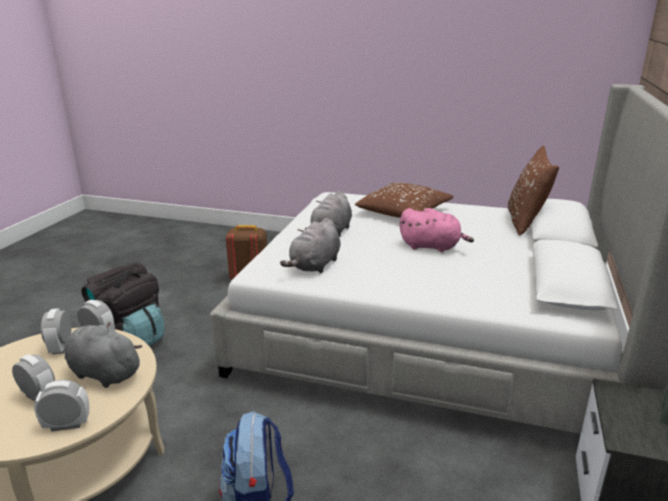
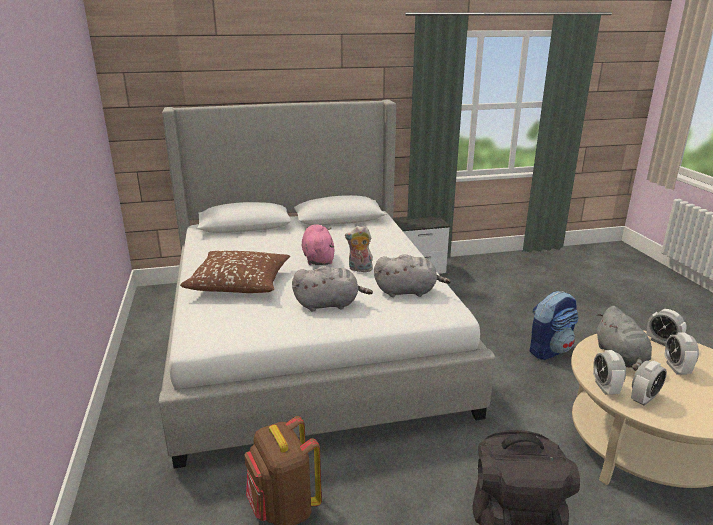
camera: 120 degrees left, 0 degrees up
(386, 258) = (359, 269): none -> plush toy
(526, 222) = (227, 237): brown pillow -> none

